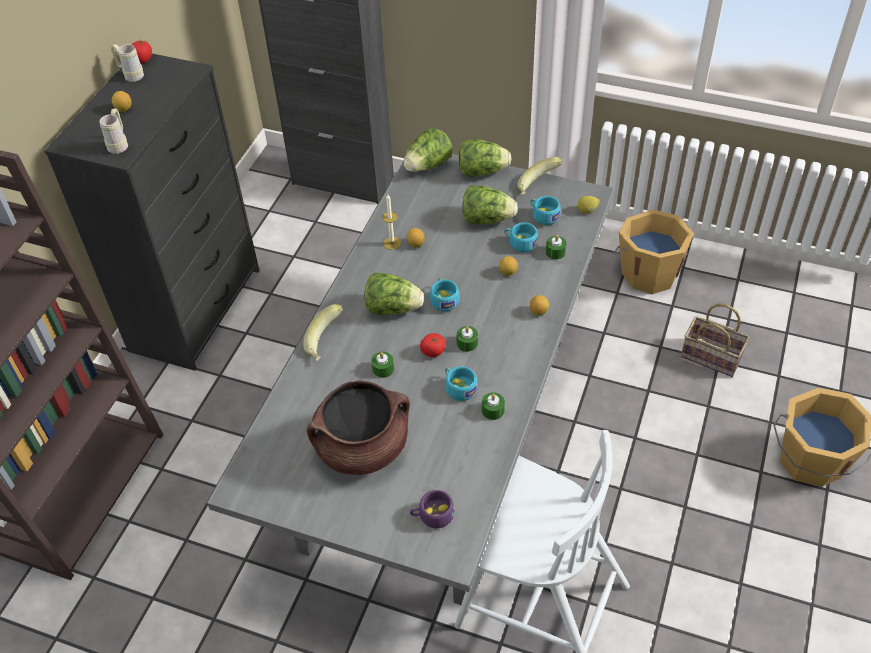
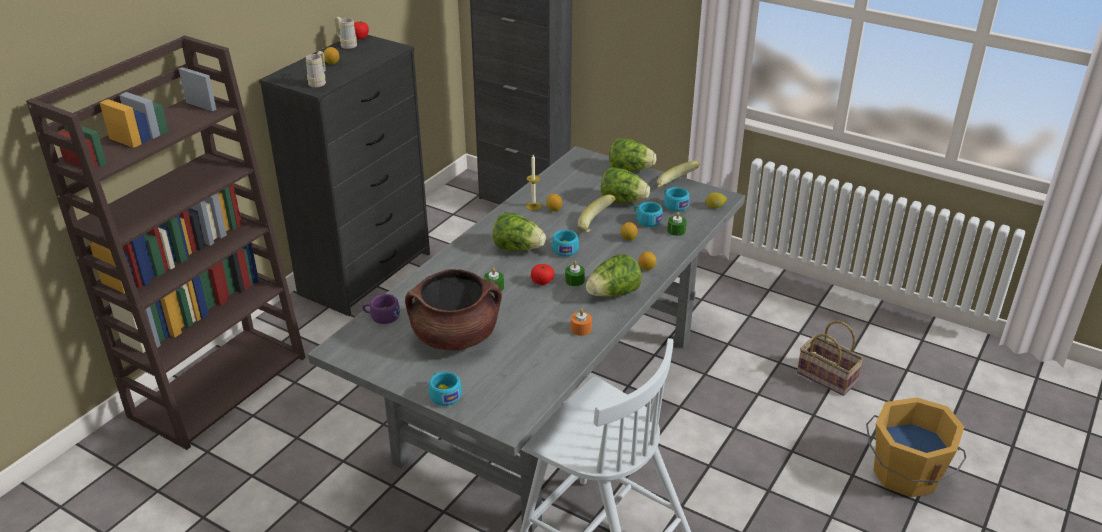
camera: 10 degrees right, 15 degrees down
(326, 343) = (451, 263): banana -> banana (597, 226)
(428, 166) = (583, 160): lettuce -> lettuce (613, 294)
(432, 515) = (500, 392): purple cup -> purple cup (382, 316)
(458, 387) = (556, 309): turquoise cup -> turquoise cup (444, 394)
(493, 410) = (581, 329): green candle -> orange candle
(648, 273) = (783, 305): orange bucket -> none

